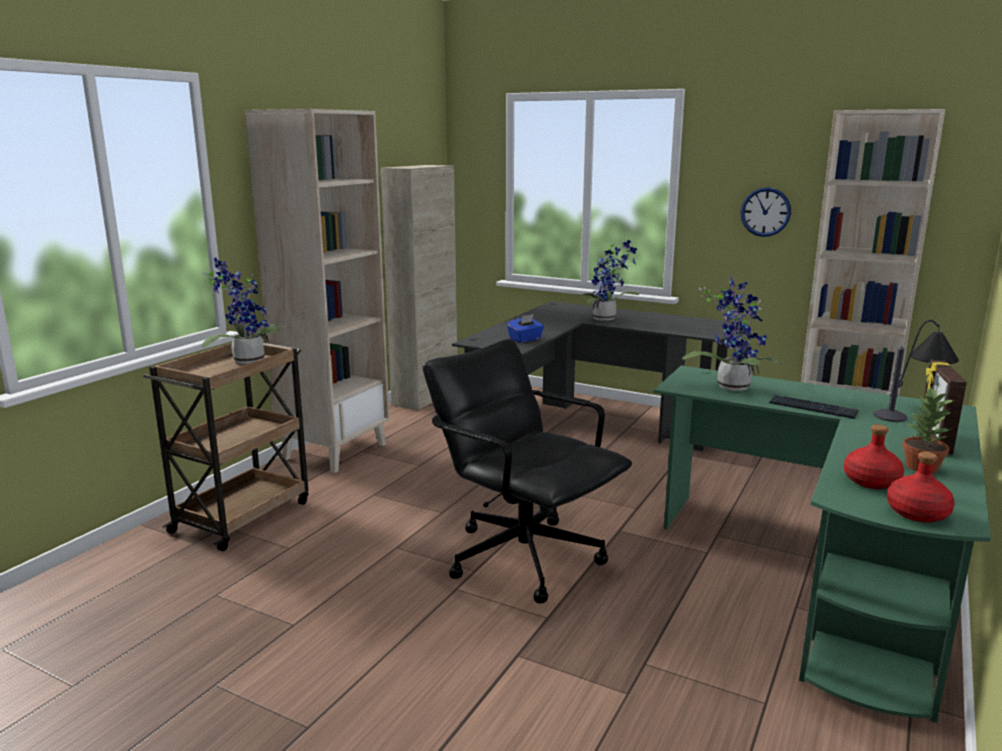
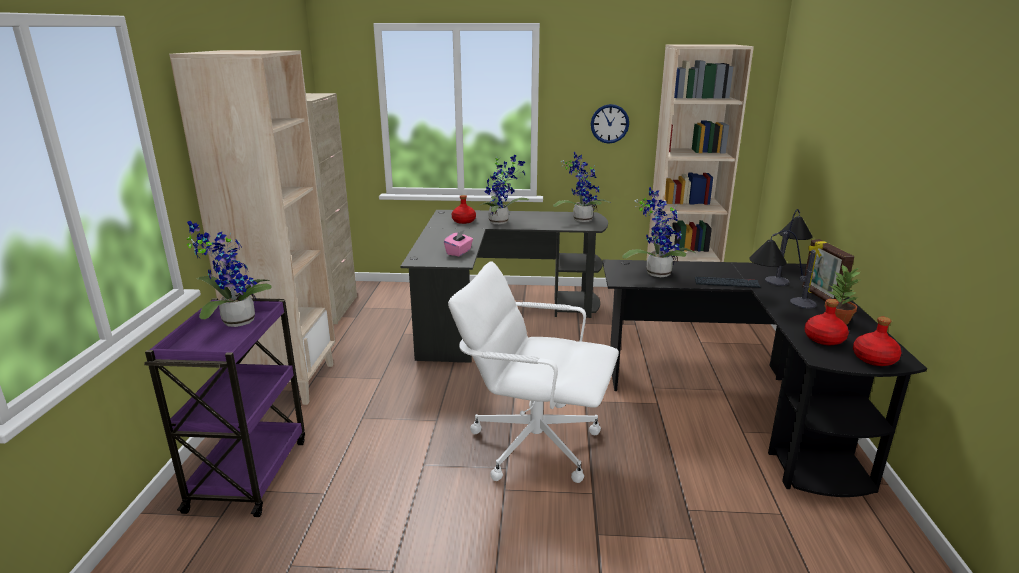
camera: 25 degrees left, 5 degrees up
(243, 515) = (250, 472): brown cart -> purple cart
(524, 556) = (534, 444): black office chair -> white office chair
(525, 339) = (459, 252): blue tissue box -> pink tissue box
(565, 314) = (463, 221): none -> red bottle
(707, 326) = (581, 219): none -> potted plant
(824, 579) = (742, 405): green desk -> black desk
(858, 435) = (776, 301): none -> table lamp

